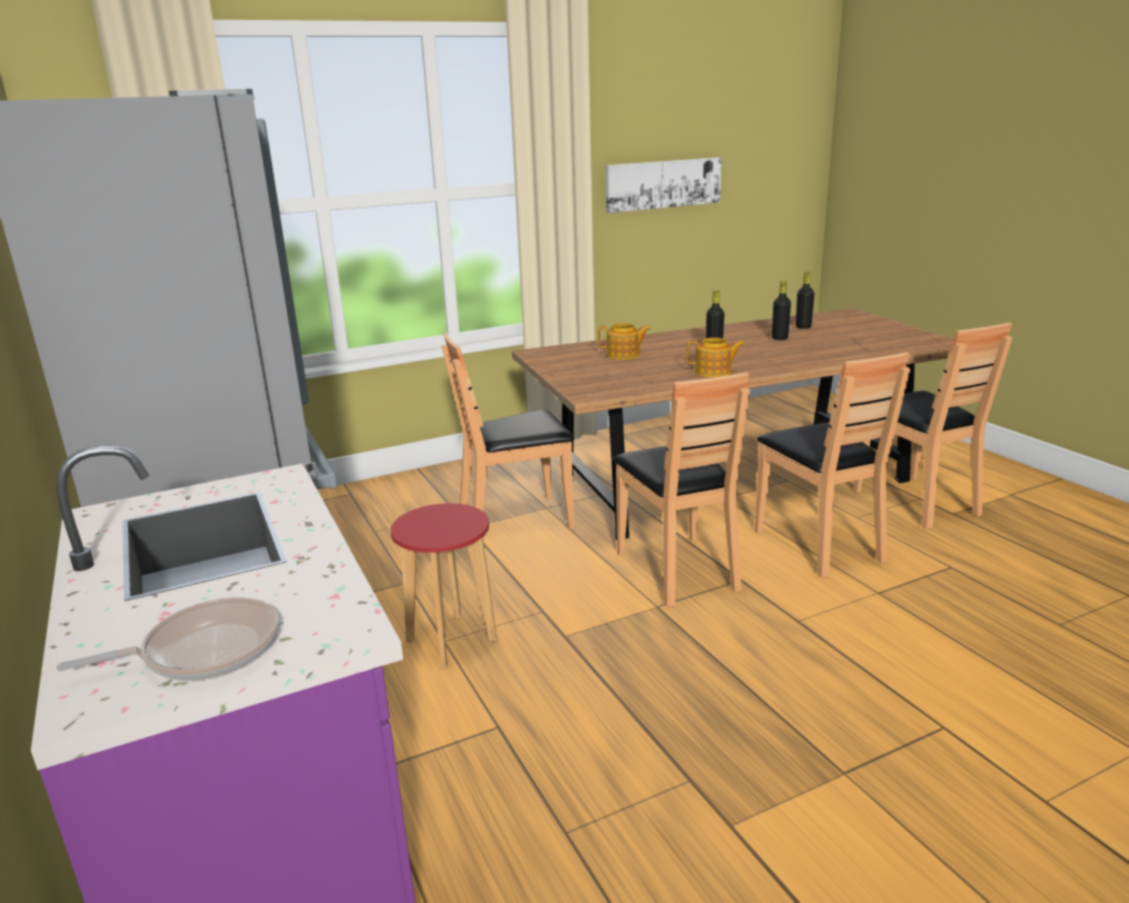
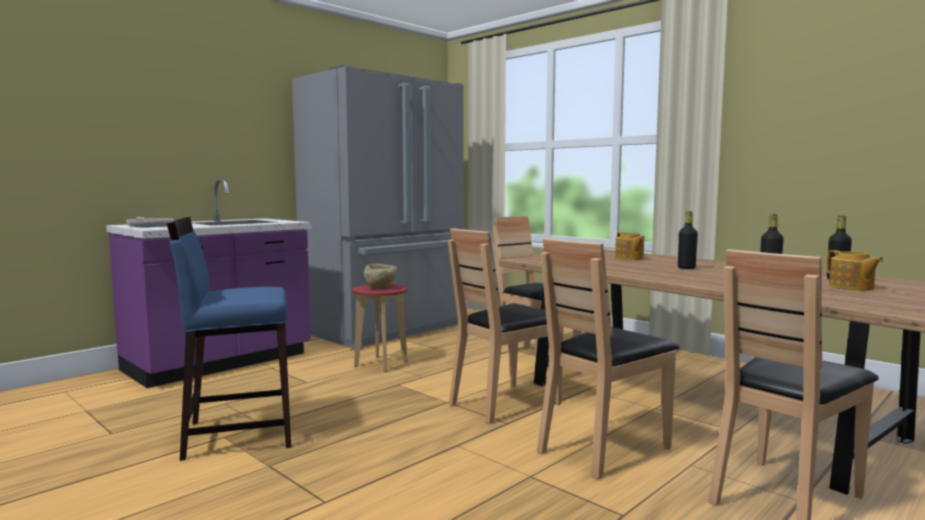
camera: 70 degrees right, 15 degrees down
(441, 522) = (381, 288): none -> beige bowl
(663, 184) = (820, 136): picture -> none
(714, 372) = (618, 270): teapot -> teapot (851, 287)
(723, 808) = (238, 434): none -> blue stool

